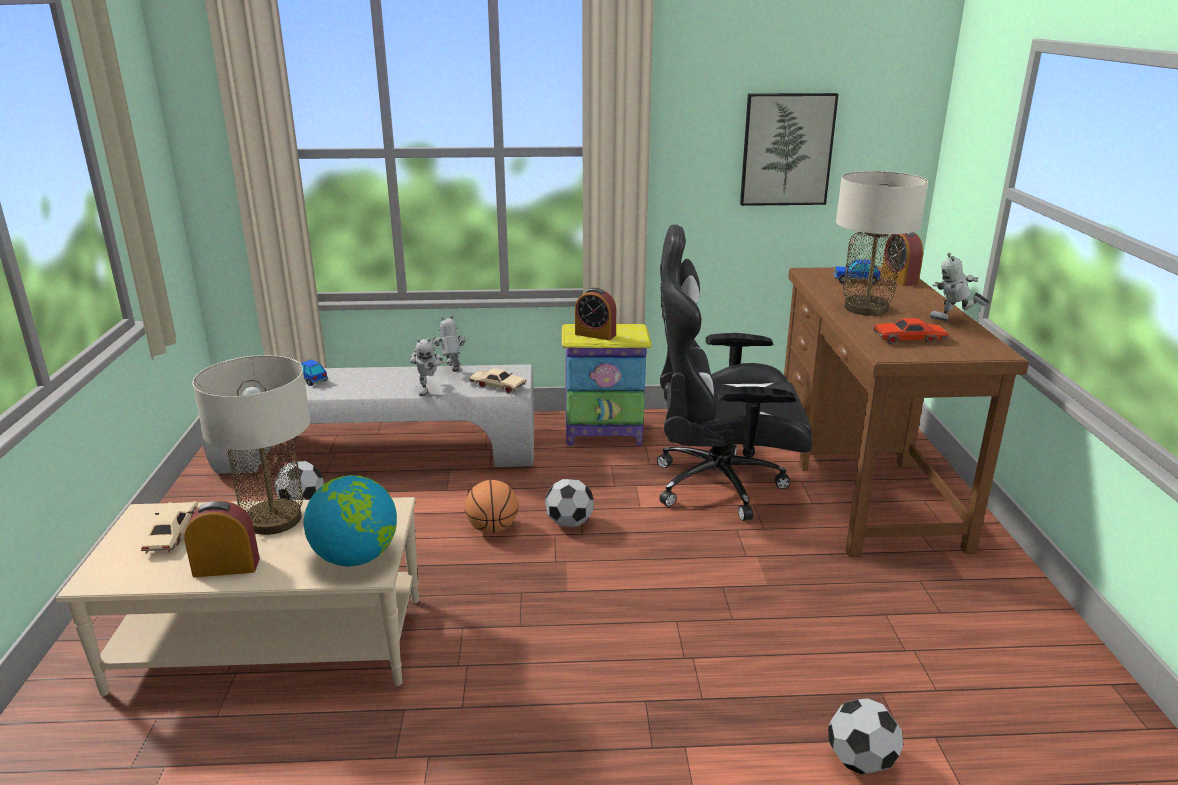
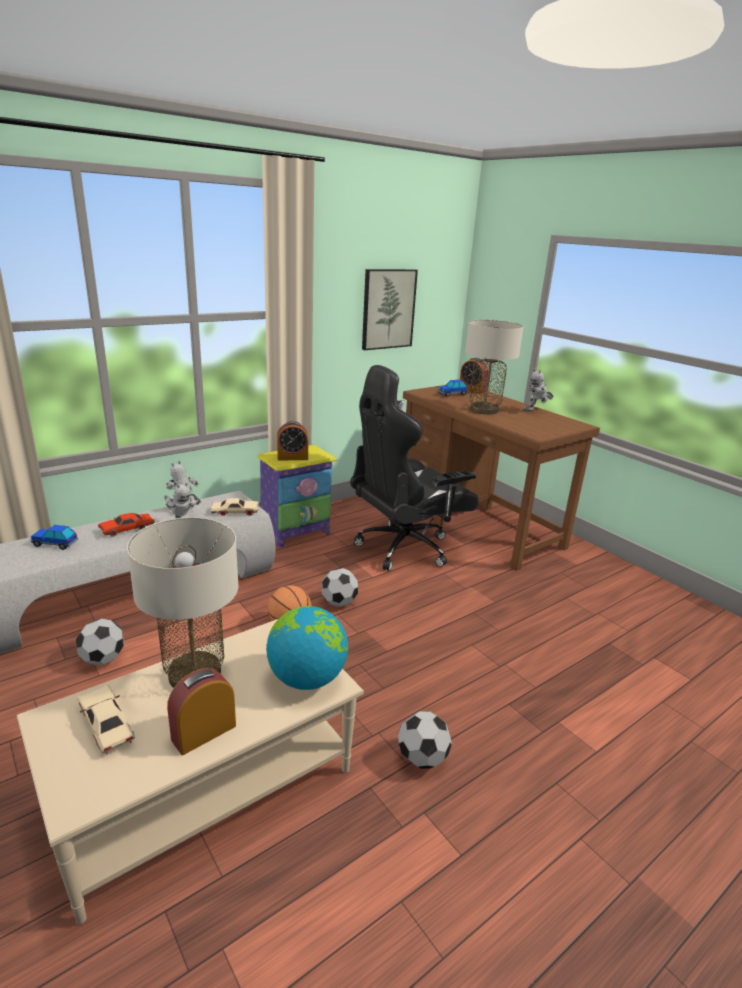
camera: 35 degrees left, 0 degrees up
(860, 761) = (640, 687): football -> football (422, 758)
(908, 339) = (533, 425): red toy car -> red toy car (127, 529)

